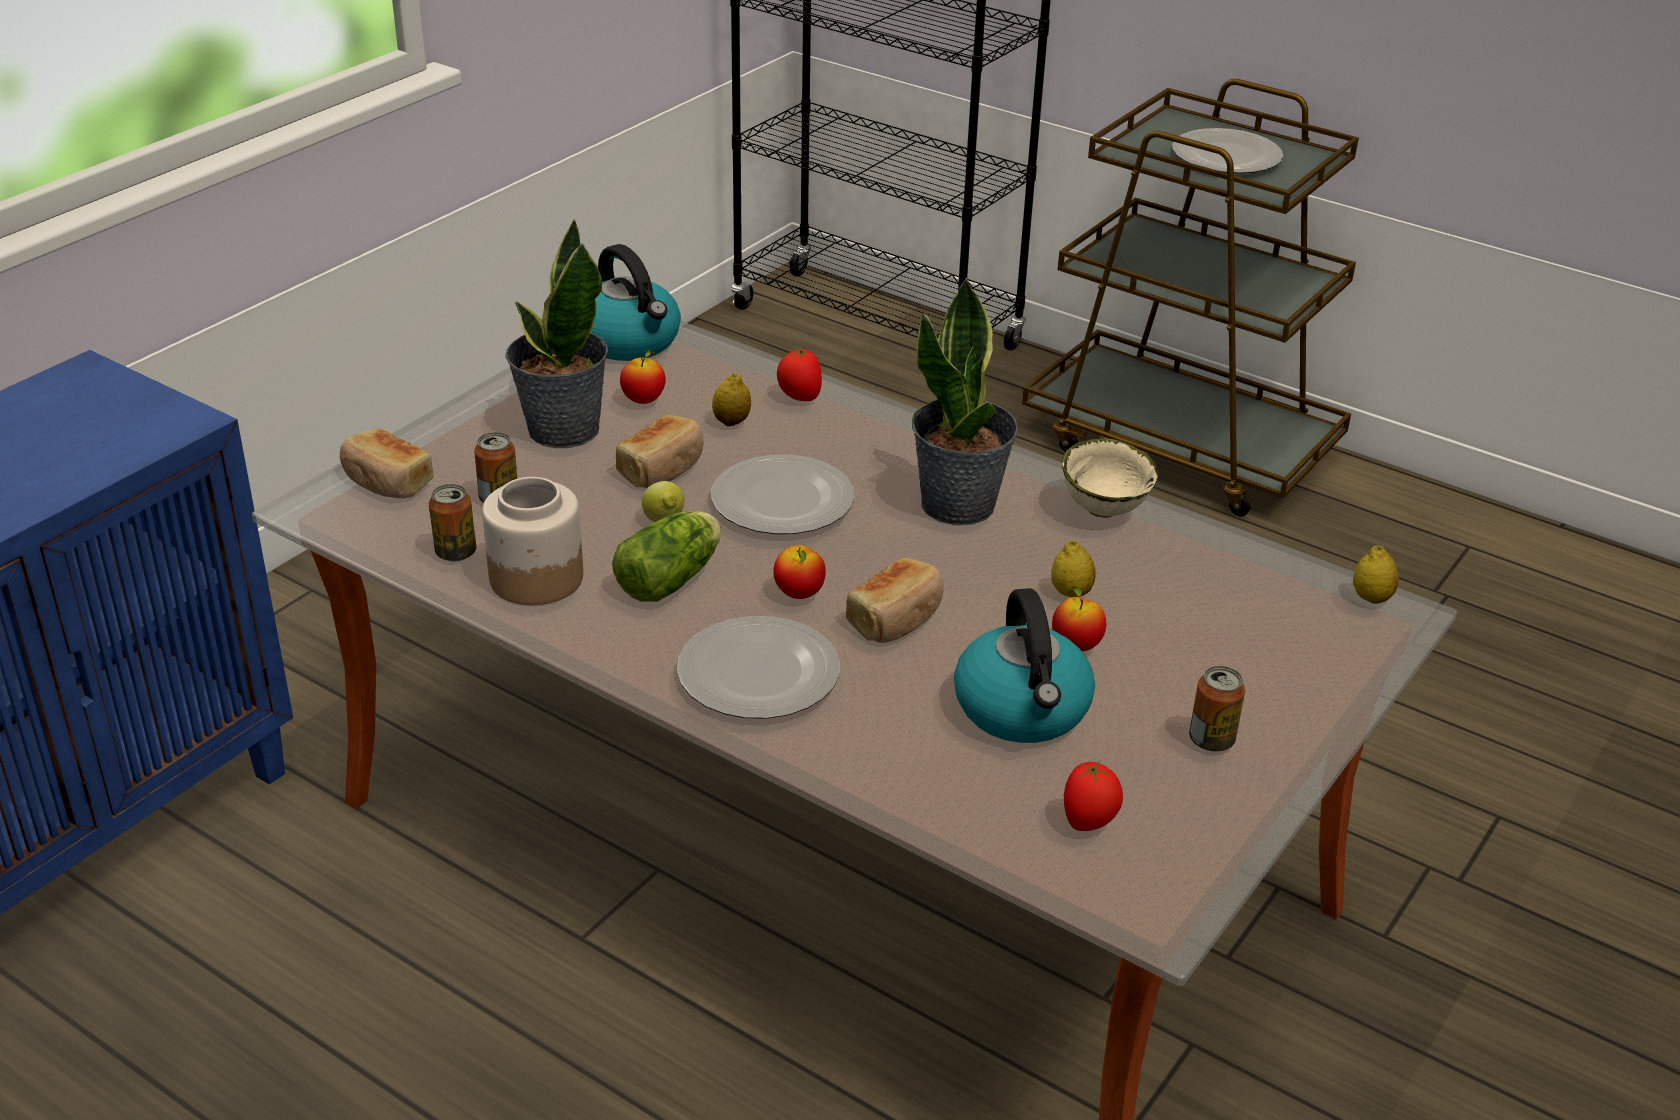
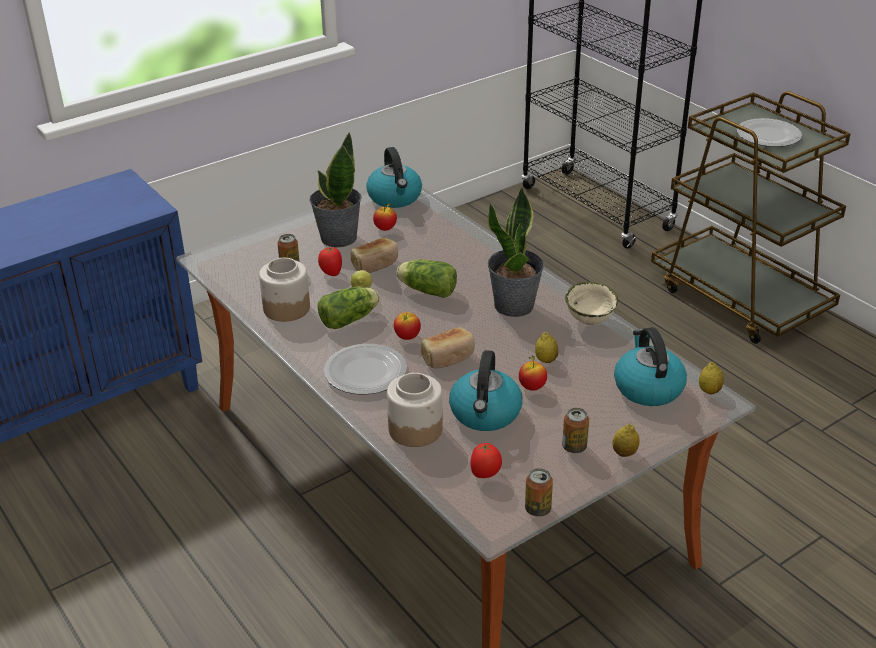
camera: 20 degrees right, 0 degrees up
(387, 482) = (243, 251): bread -> none
(455, 553) = (256, 290): can -> can (537, 509)
(731, 422) = (423, 246): lemon -> lemon (624, 453)
(784, 501) = (426, 290): plate -> lettuce
(799, 398) = (464, 238): tomato -> tomato (331, 273)
(913, 763) = (415, 429): none -> jar
(1269, 610) = (647, 387): none -> kettle

